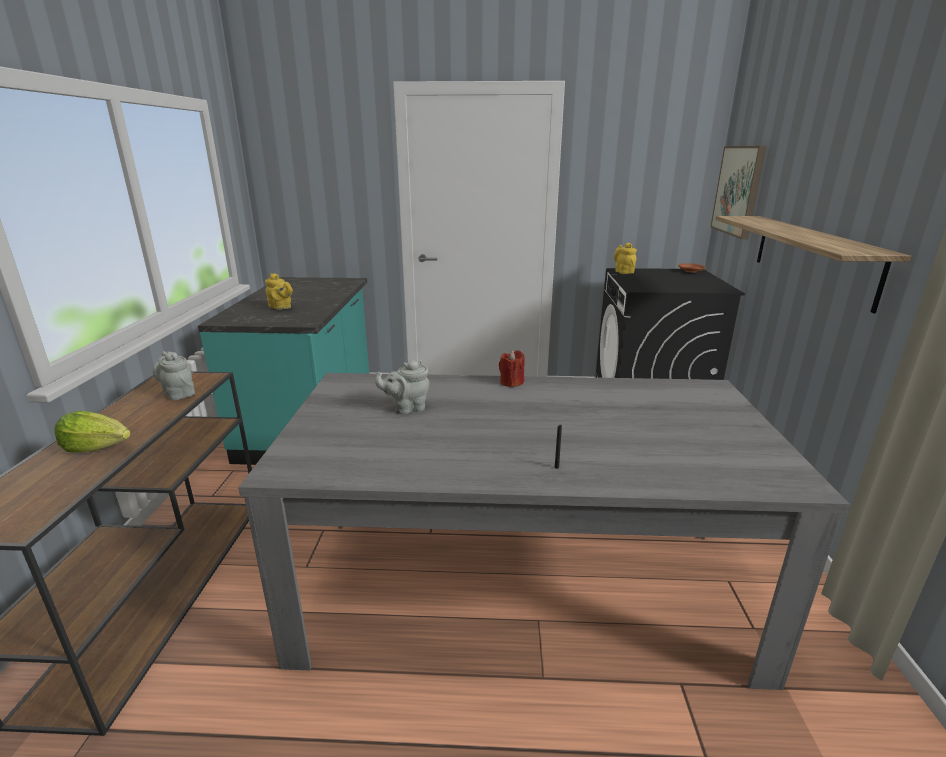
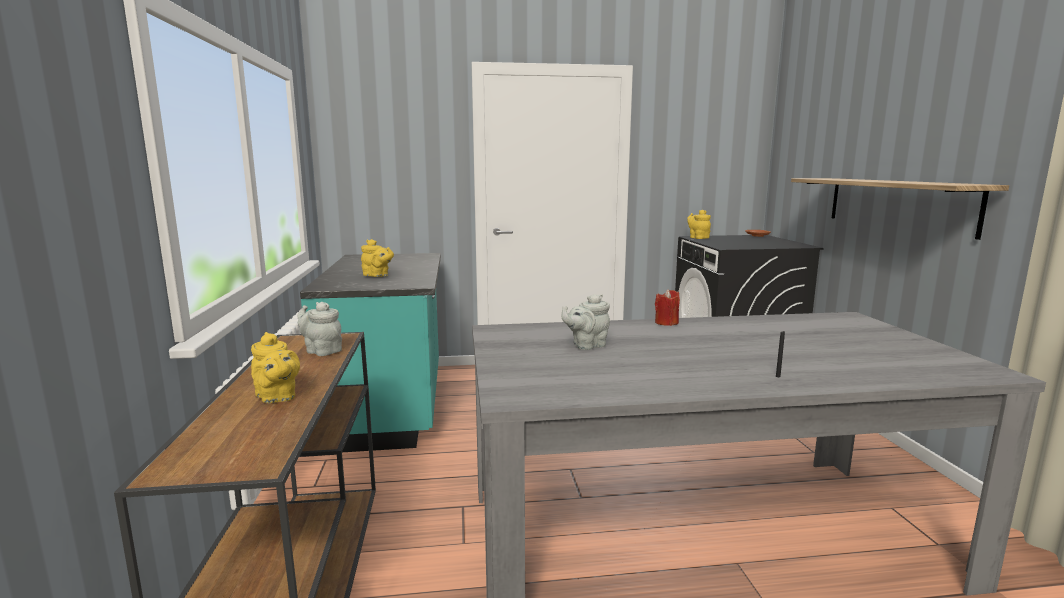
camera: 10 degrees left, 10 degrees down
(98, 447) = (277, 397): lettuce -> yellow teapot
(738, 190) = (797, 160): picture -> none

